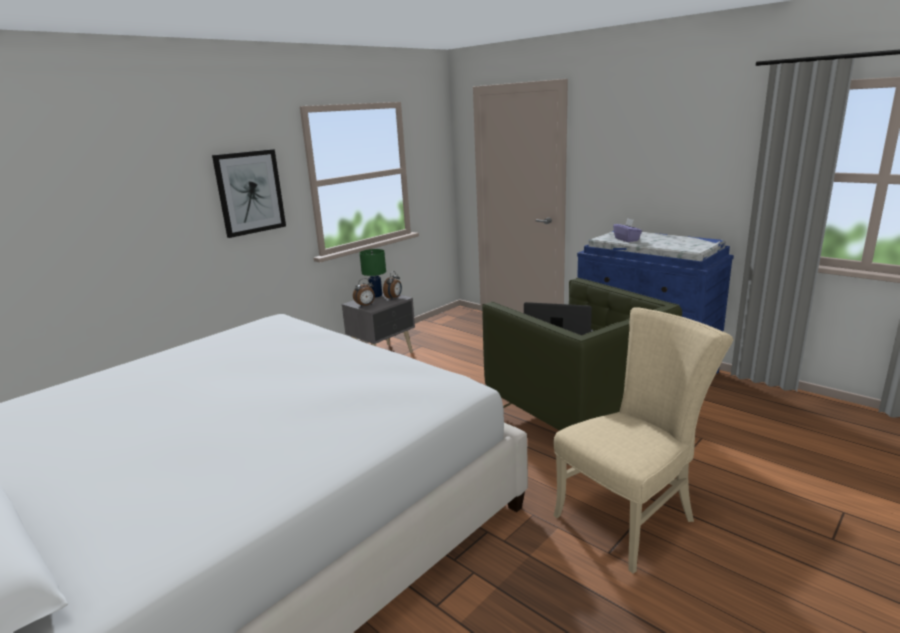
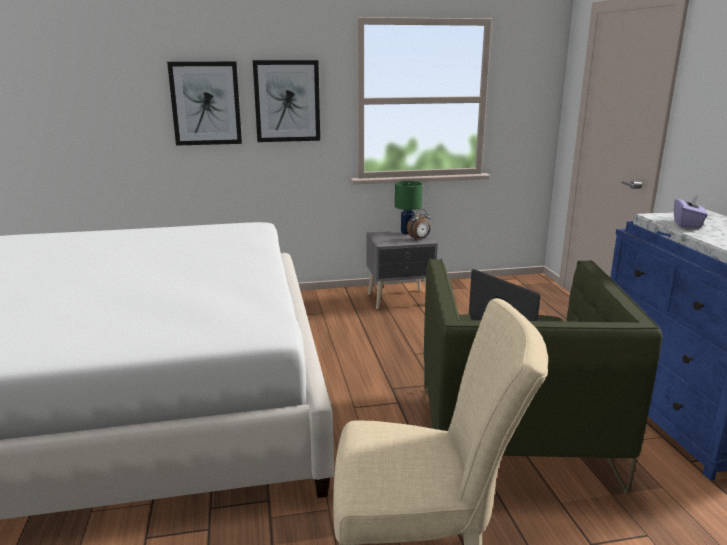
camera: 35 degrees right, 0 degrees up
(170, 206) = (206, 103): none -> picture
(365, 305) = (383, 239): alarm clock -> none

